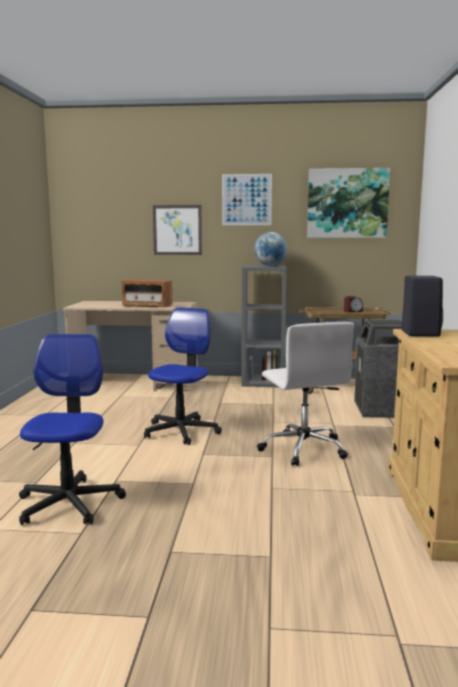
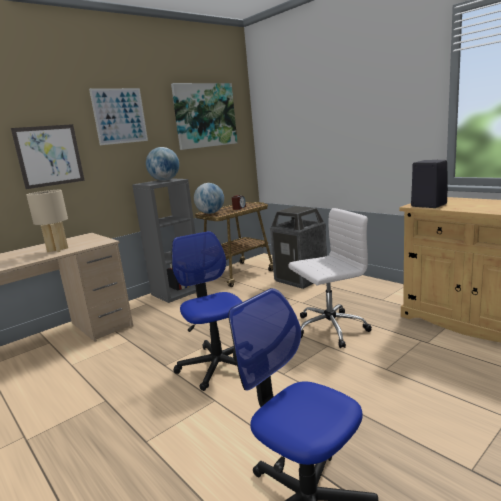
camera: 45 degrees left, 5 degrees up
(147, 305) = (58, 250): radio -> beige table lamp
(303, 448) = (329, 329): white office chair -> white office chair turned 45 degrees counterclockwise
(315, 309) = (210, 213): none -> globe

